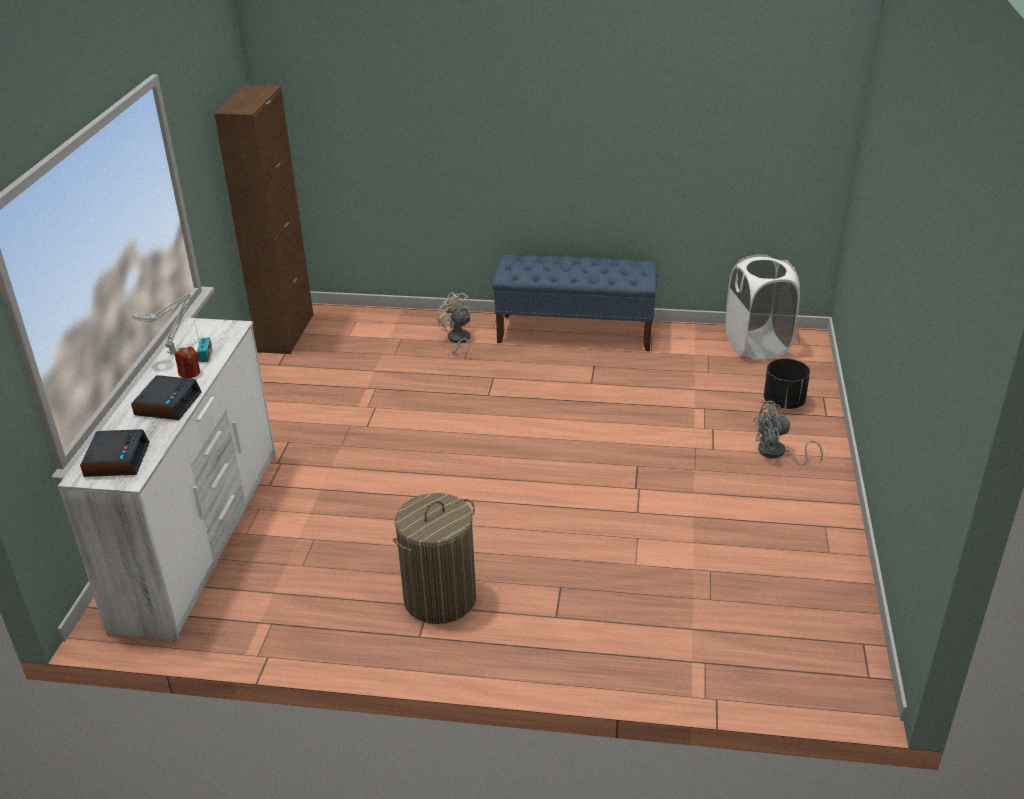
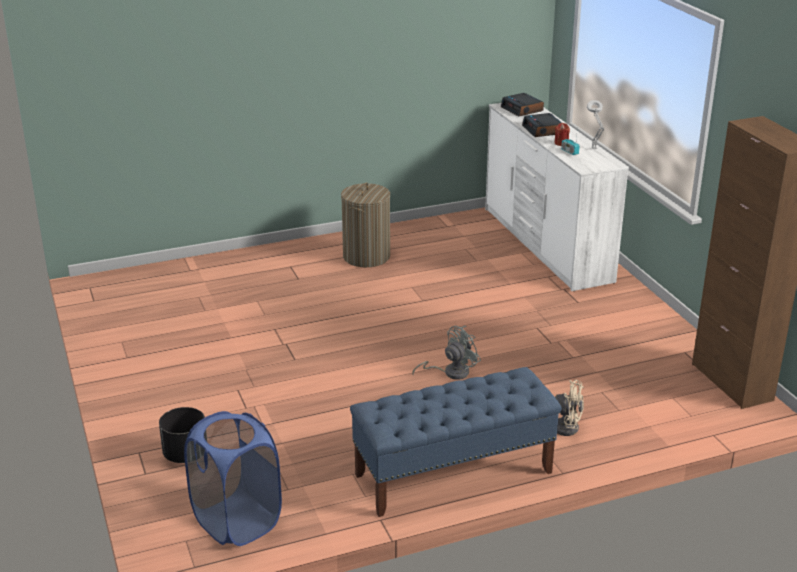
camera: 150 degrees right, 5 degrees down
(757, 345) = (236, 521): white laundry basket -> blue laundry basket
(777, 453) = (179, 402): grey fan -> grey fan (451, 372)

